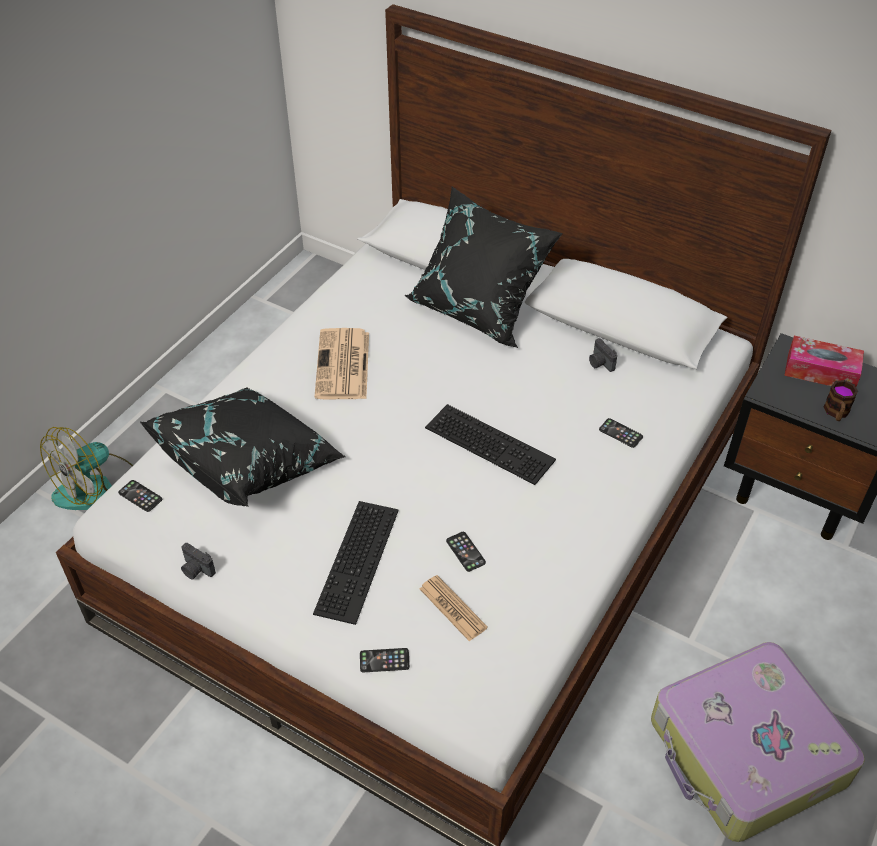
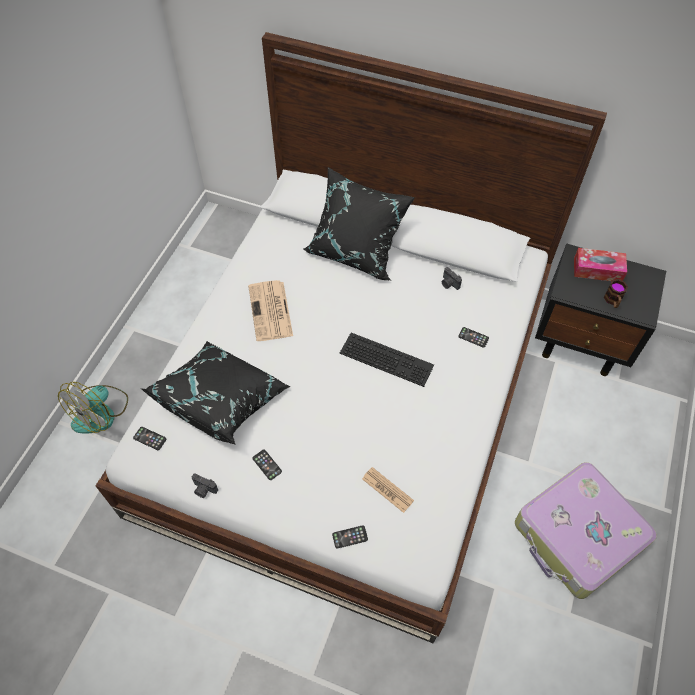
camera: 10 degrees left, 10 degrees up
(359, 562) = (316, 465): keyboard -> none
(465, 552) = (387, 445): phone -> phone (267, 465)

